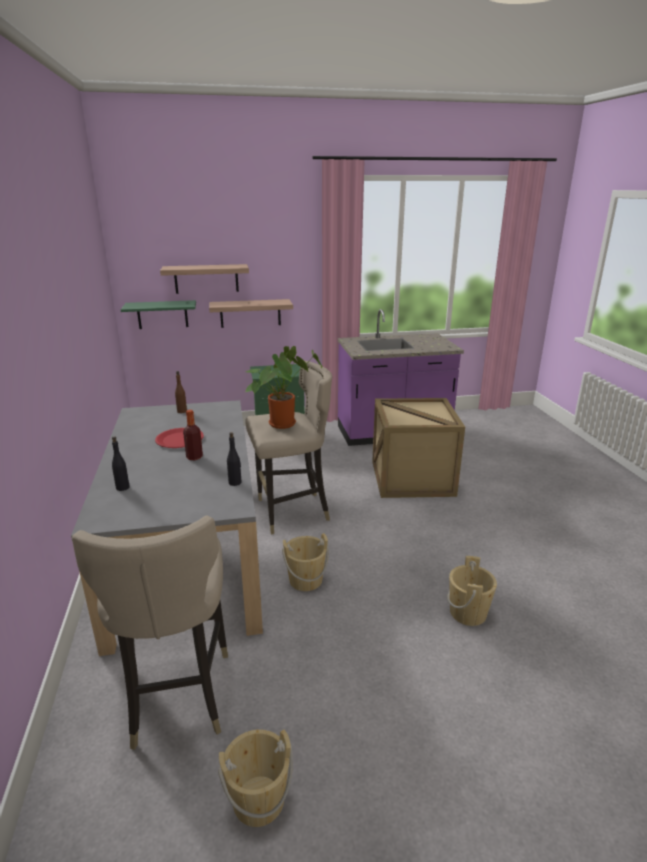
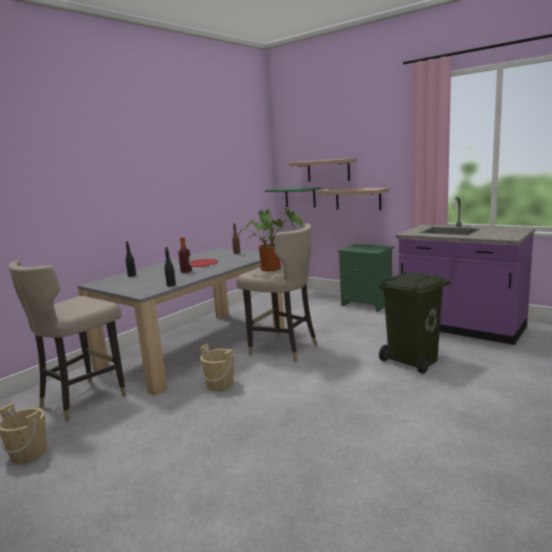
camera: 50 degrees right, 10 degrees down
(413, 477) = (413, 360): crate -> green trash can
(468, 613) = (271, 452): beige bucket -> none

